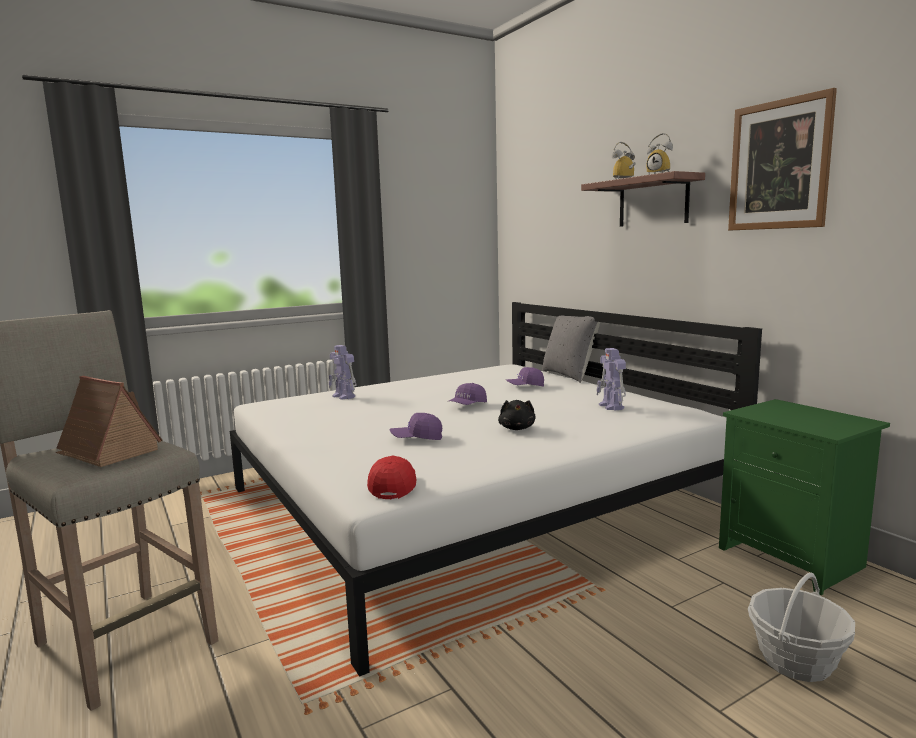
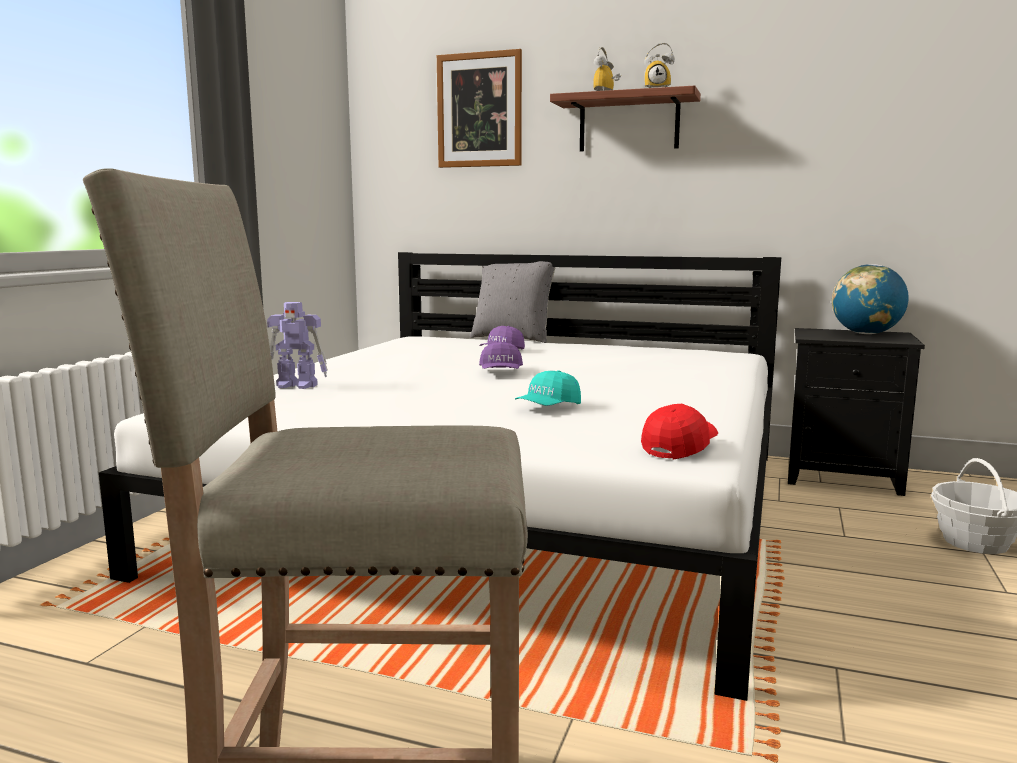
camera: 40 degrees left, 0 degrees up
(108, 452) = (398, 448): toy house -> none
(393, 487) = (680, 448): red cap -> red cap turned 75 degrees clockwise
(417, 439) = (548, 408): purple cap -> turquoise cap
(517, 428) = (621, 383): black plush toy -> none
(611, 407) = (651, 355): toy robot -> none
(779, 165) = (789, 91): picture -> picture (479, 110)
(794, 558) = (844, 477): green nightstand -> black nightstand
(823, 417) = (866, 334): none -> globe

